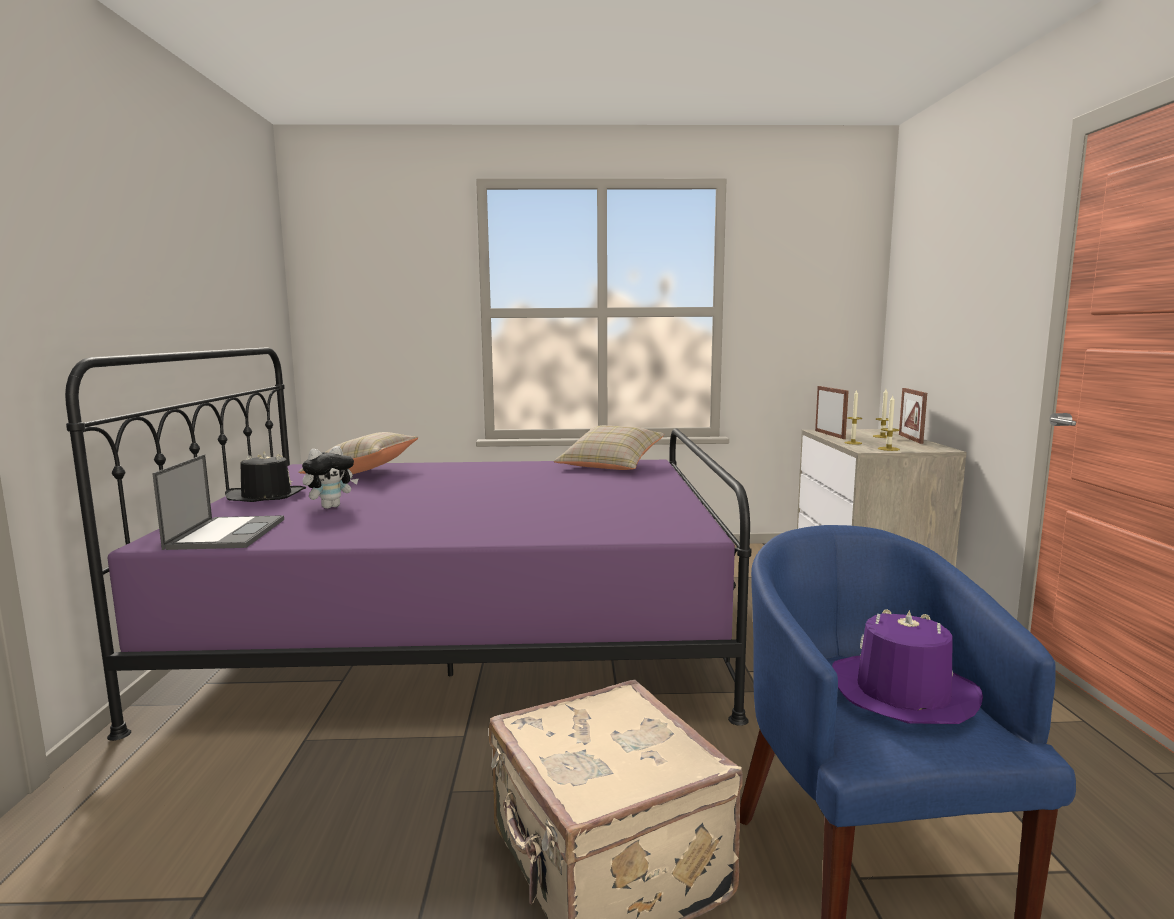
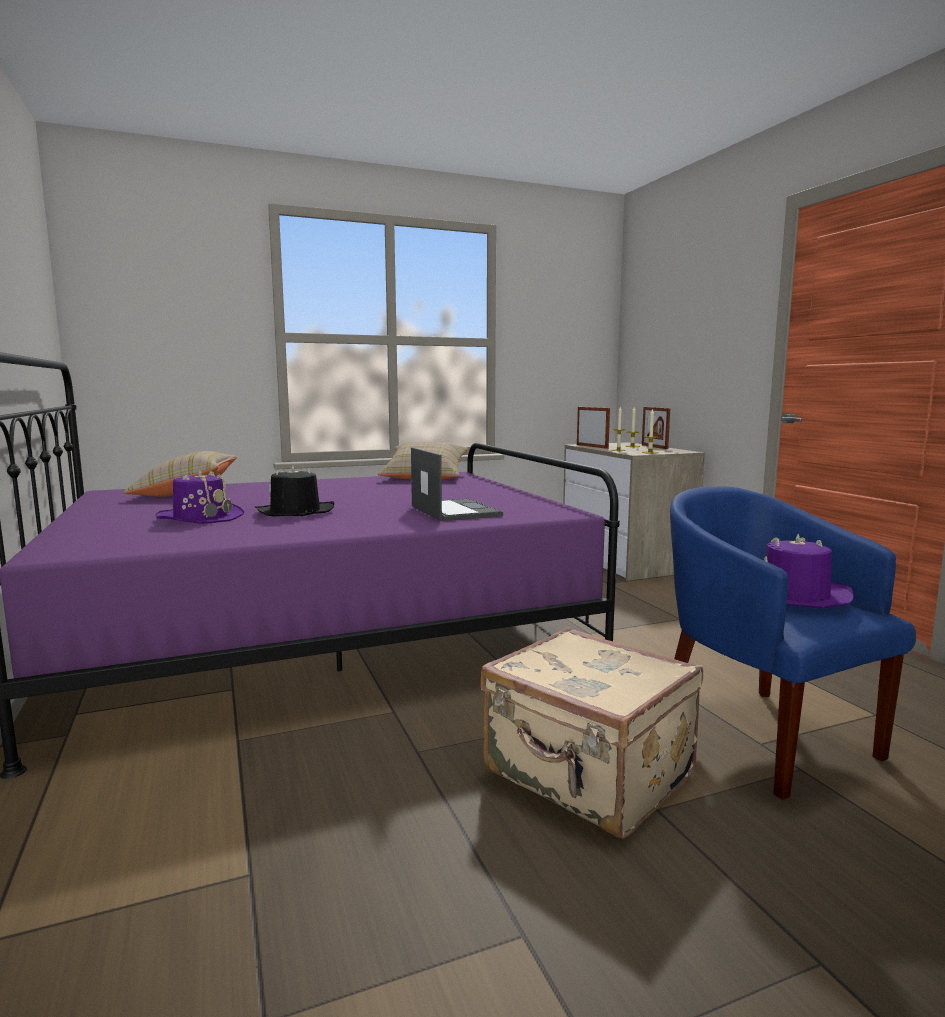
camera: 20 degrees left, 0 degrees up
(227, 533) = (120, 543): laptop -> laptop (454, 511)
(266, 496) = (109, 514): black hat -> black hat (295, 512)
(331, 506) = (200, 517): plush toy -> purple hat

